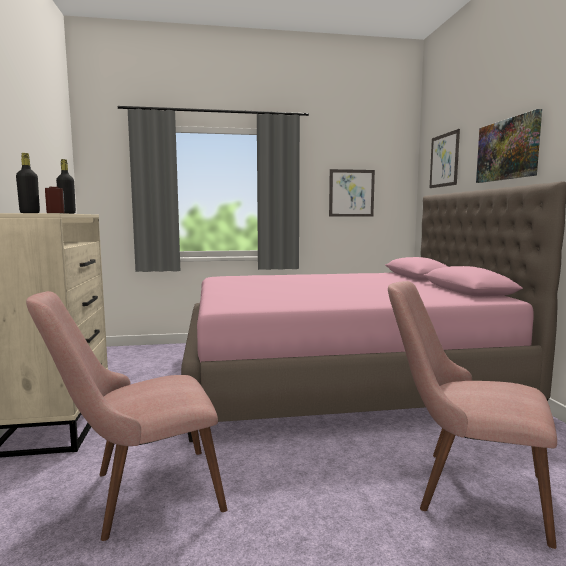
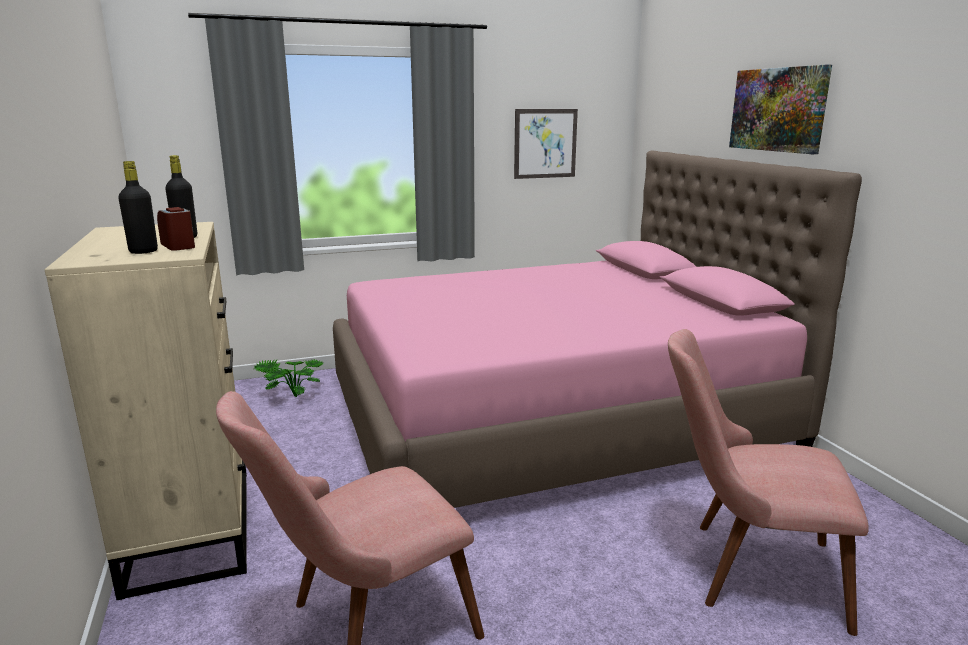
camera: 10 degrees left, 10 degrees up
(162, 356) = (291, 397): none -> potted plant
(444, 160) = (679, 103): picture -> none

